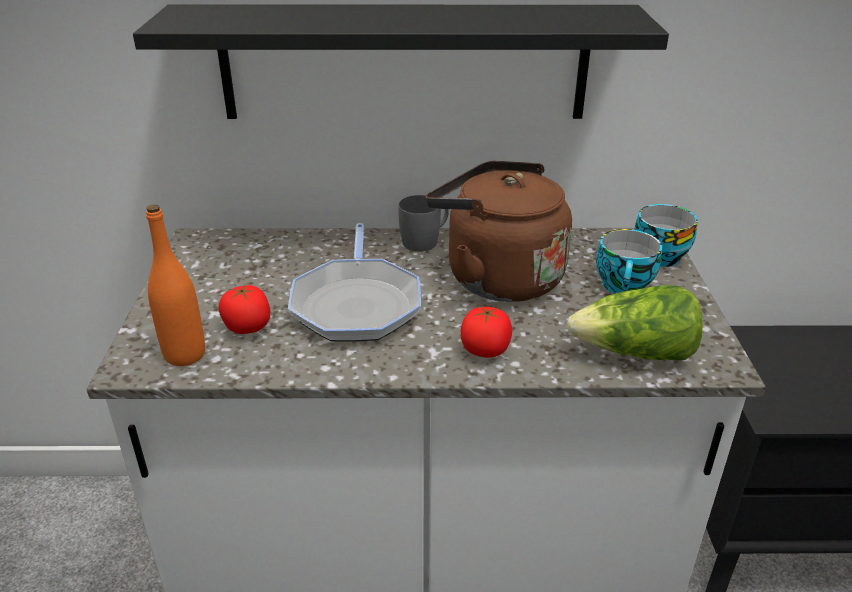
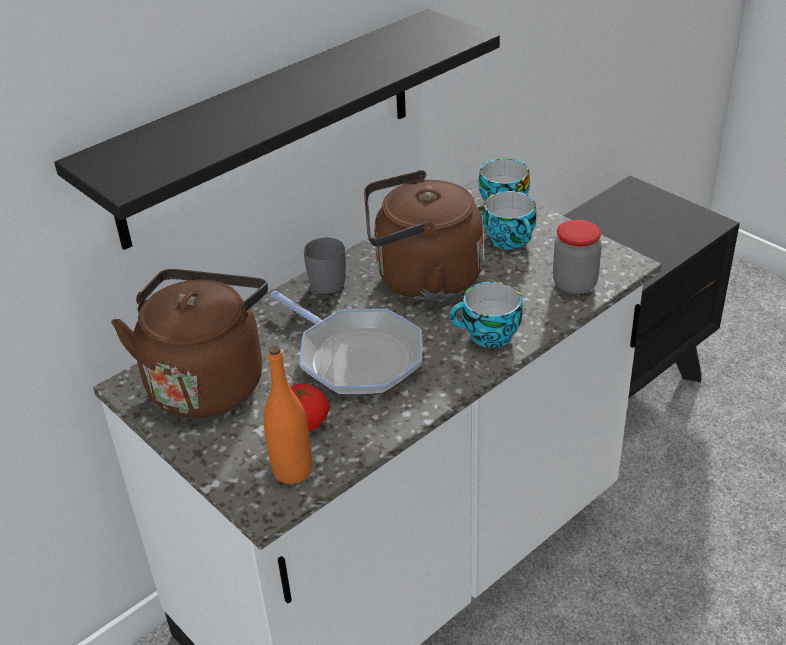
camera: 40 degrees left, 5 degrees up
(239, 262) = (208, 381): none -> brown kettle
(485, 350) = (488, 336): tomato -> cup
(634, 353) = (574, 284): lettuce -> jar

